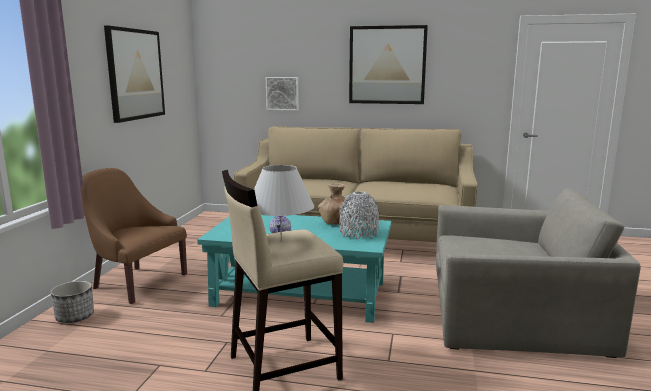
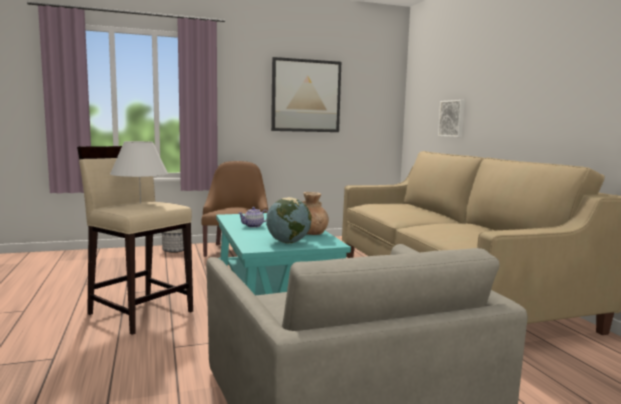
camera: 60 degrees right, 5 degrees down
(359, 233) = (288, 242): grey vase -> globe
(387, 65) = (542, 78): picture -> none

